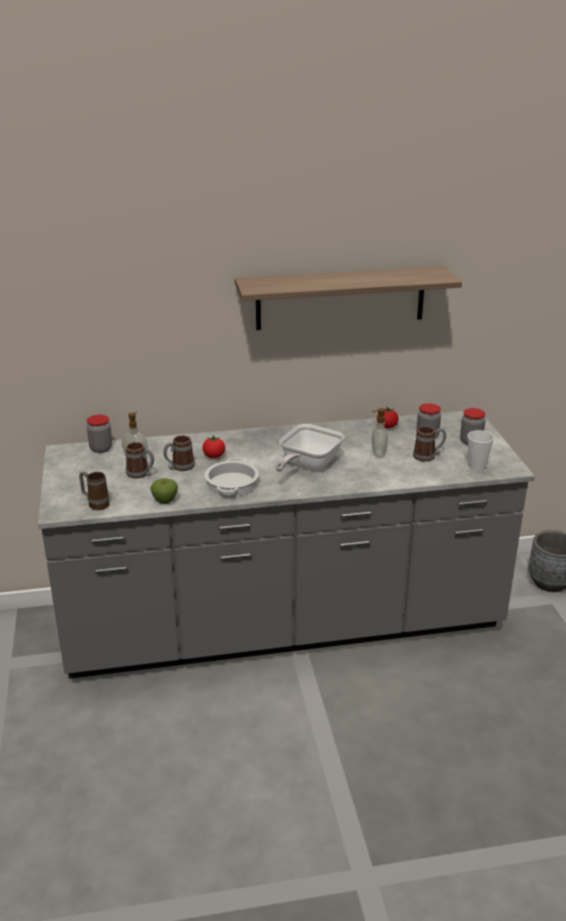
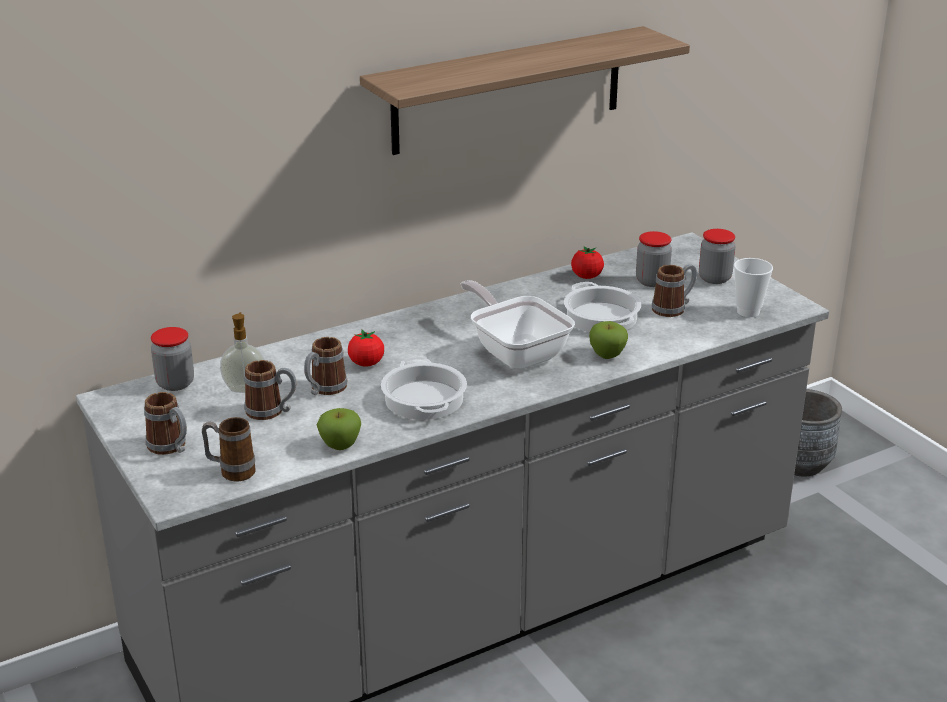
camera: 20 degrees left, 0 degrees up
(74, 484) = (171, 447): none -> mug
(307, 465) = (515, 352): frying pan -> frying pan turned 135 degrees clockwise
(363, 478) = (607, 355): none -> apple
(377, 454) = (602, 317): soap dispenser -> cooking pot

